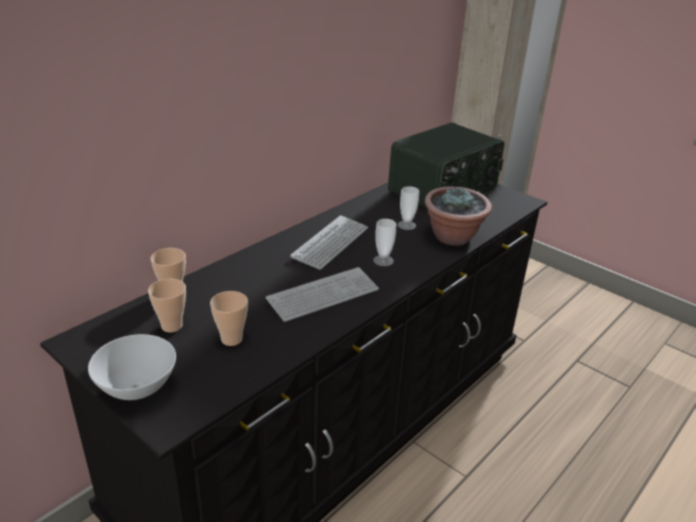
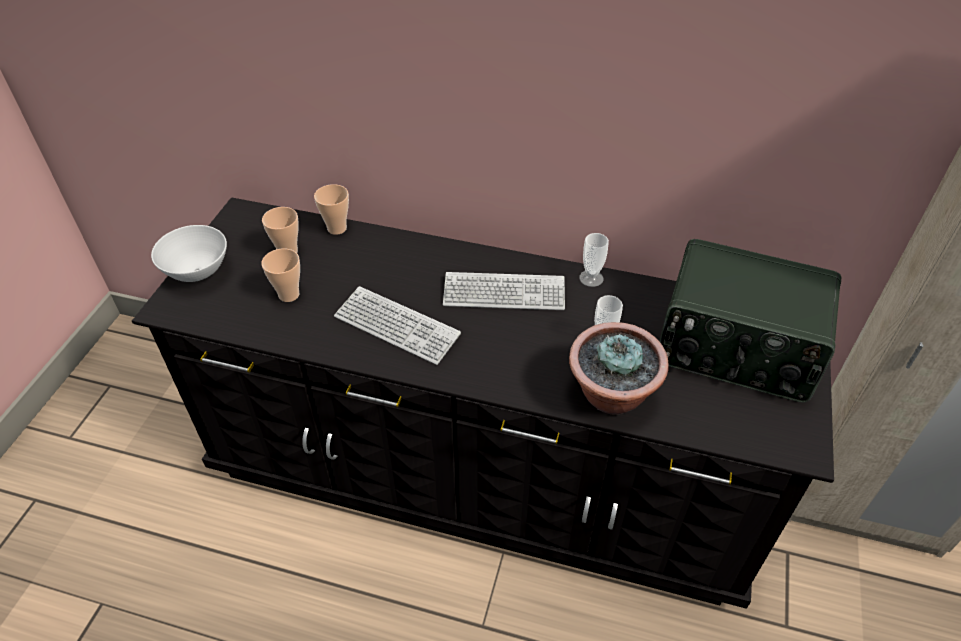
camera: 65 degrees right, 15 degrees up
(383, 260) = (501, 348): cup -> cup (591, 278)

